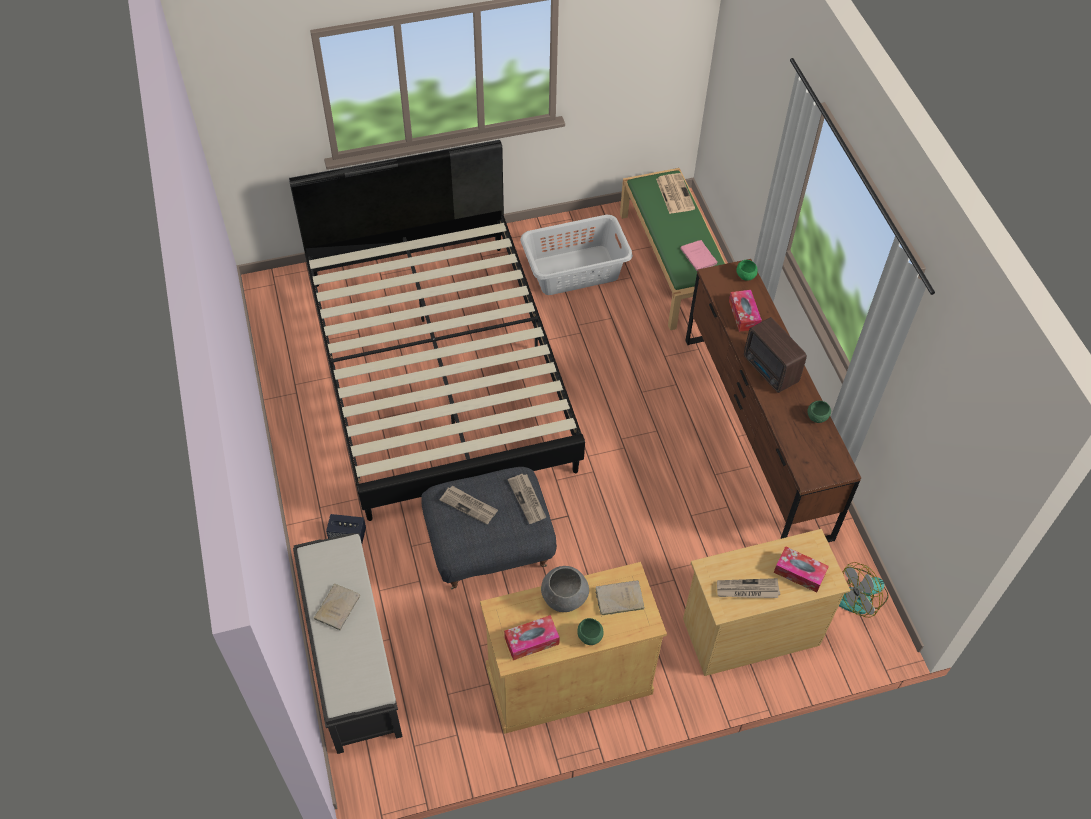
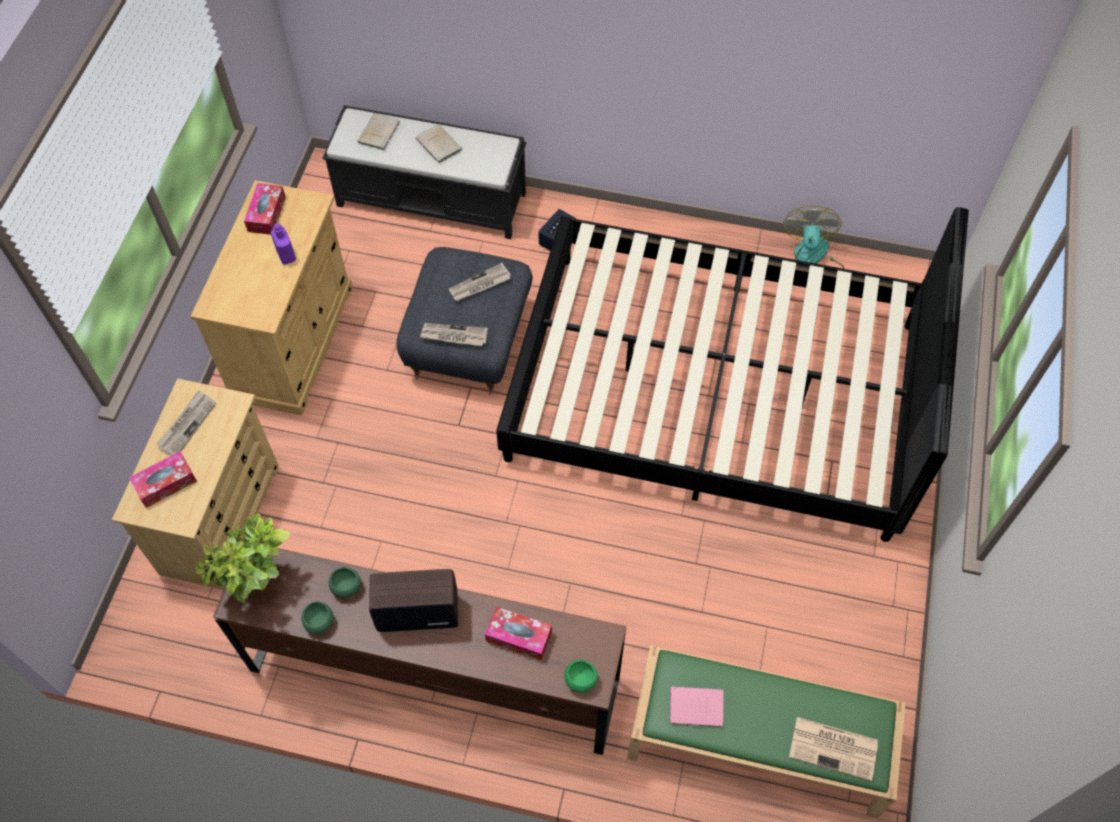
camera: 120 degrees right, 5 degrees up
(564, 598) = (286, 255): grey bowl -> purple bottle
(574, 270) = (805, 609): grey laundry basket -> none
(589, 636) = (236, 257): green bowl -> green bowl (346, 587)
(618, 599) = (252, 295): beige book -> beige book (379, 132)
(823, 463) = (258, 586): none -> potted plant
(860, 597) = (173, 652): fan -> fan (811, 259)

